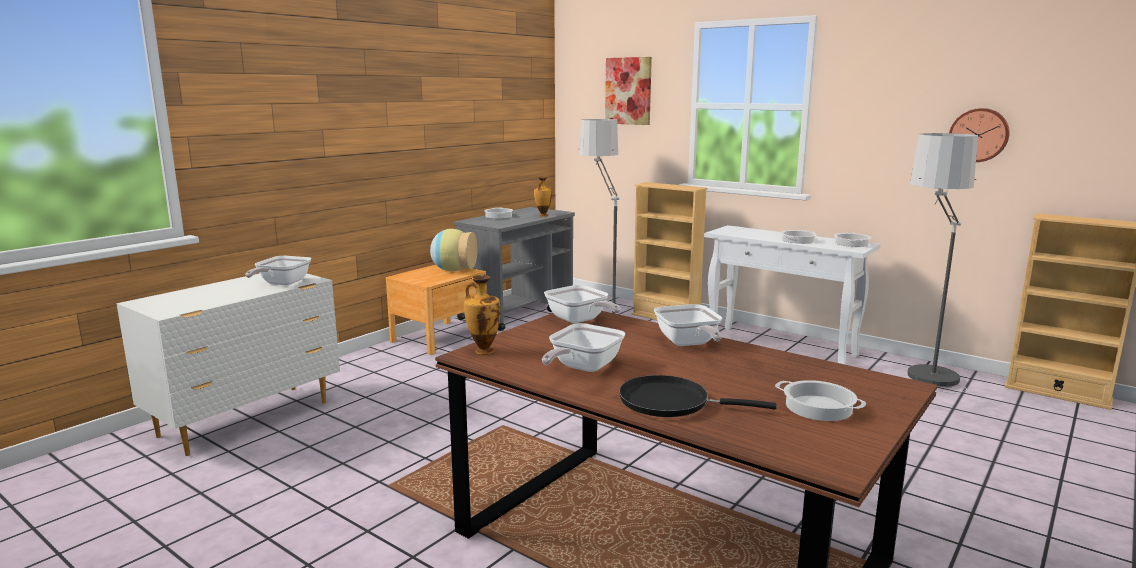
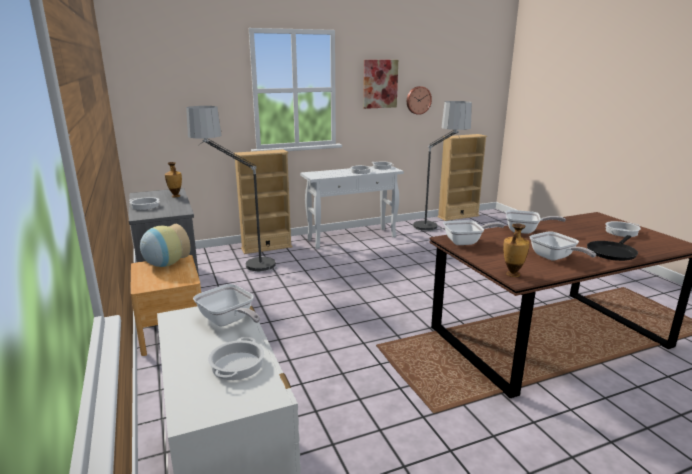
camera: 60 degrees left, 5 degrees up
(210, 298) = (236, 365): none -> cooking pot
(628, 91) = (193, 81): picture -> picture (380, 84)

